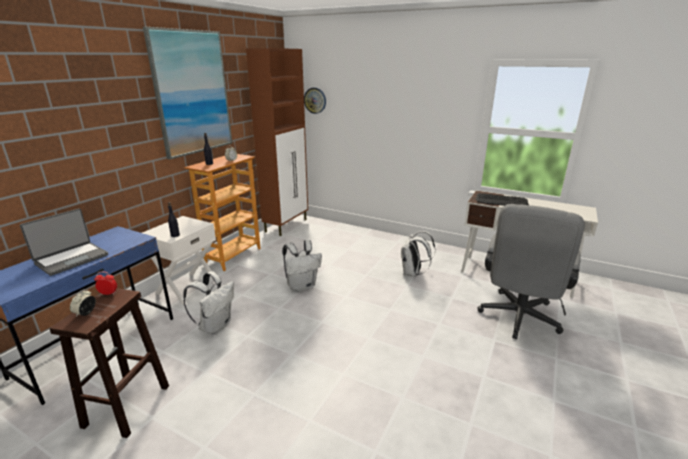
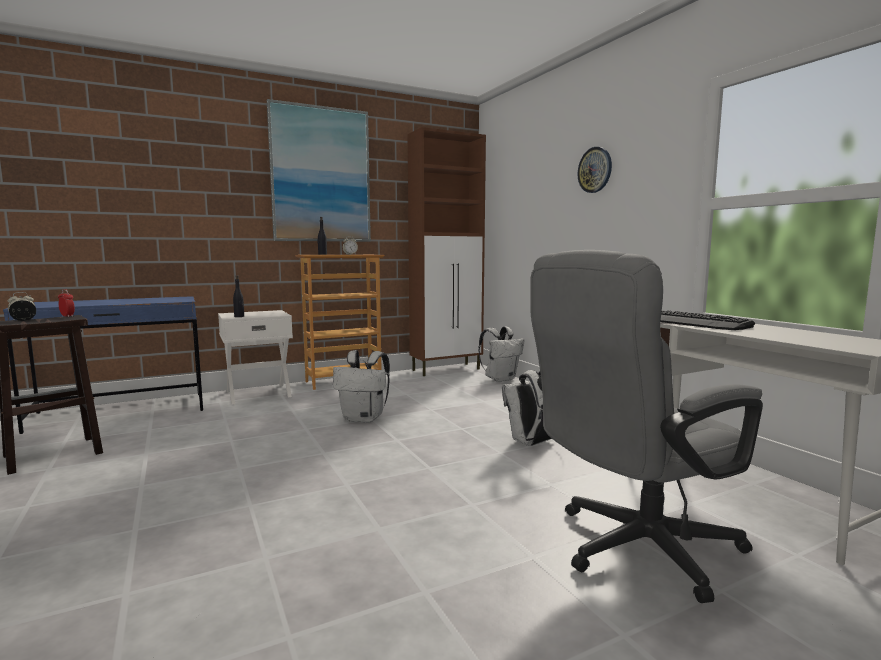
camera: 35 degrees right, 15 degrees down
(71, 259) = (108, 302): laptop -> none
(215, 326) = (223, 425): white backpack -> white backpack (500, 379)
(315, 100) = (501, 201): wall clock -> wall clock (595, 170)

